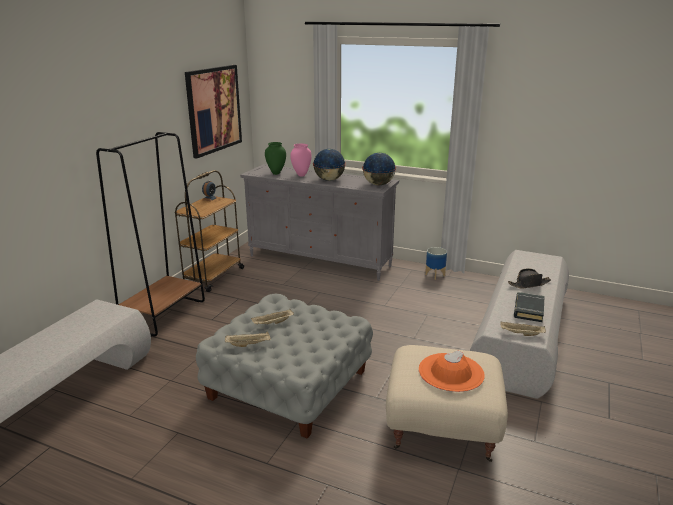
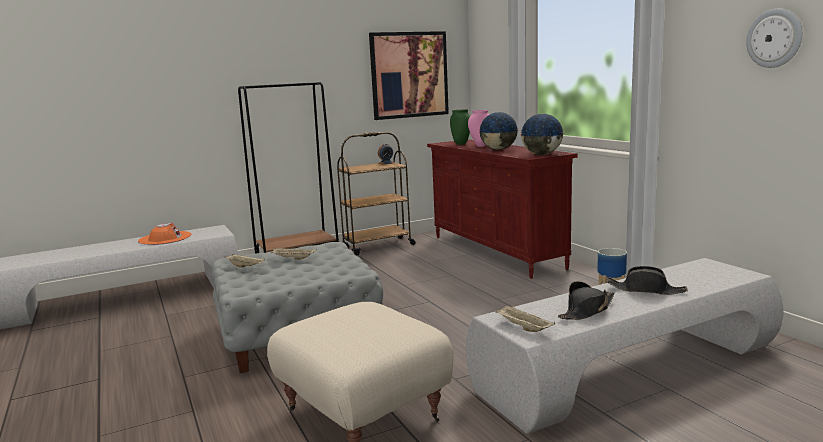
camera: 40 degrees right, 10 degrees down
(319, 261) = (496, 252): grey dresser -> red dresser
(451, 372) = (352, 327): orange hat -> orange hat (165, 238)
(528, 310) = (586, 311): black book -> black hat
(557, 111) = (774, 38): none -> wall clock

